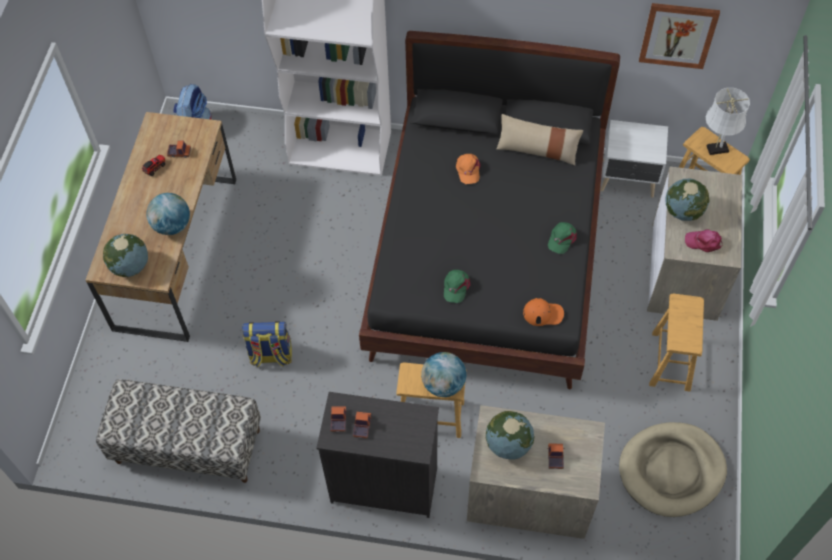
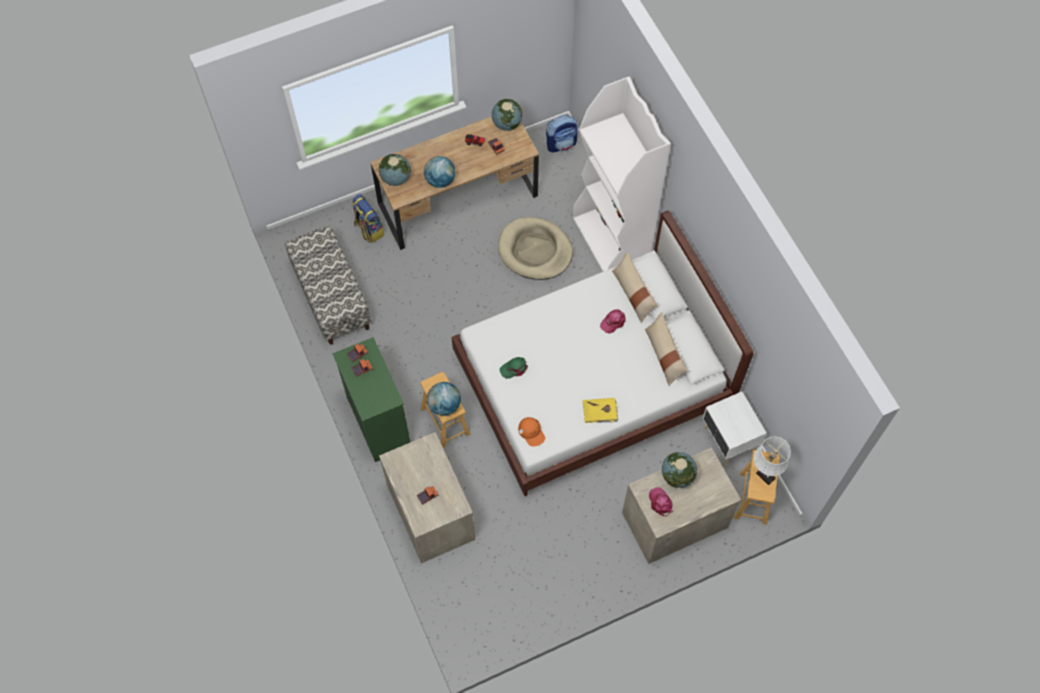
camera: 55 degrees right, 5 degrees up
(271, 355) = (423, 302): backpack -> backpack (368, 229)
(383, 484) = (379, 422): black dresser -> green dresser
(449, 136) = (633, 294): none -> beige pillow
(468, 170) = (613, 322): orange cap -> pink cap
(488, 255) = (592, 384): black bed -> white bed
(508, 444) = (418, 463): globe -> globe (507, 123)
(562, 238) = (600, 411): green cap -> yellow book
(671, 361) = (592, 549): brown stool -> none
(671, 470) = (506, 593): beige dog bed -> beige dog bed (535, 251)
(678, 35) = (785, 377): picture -> none

